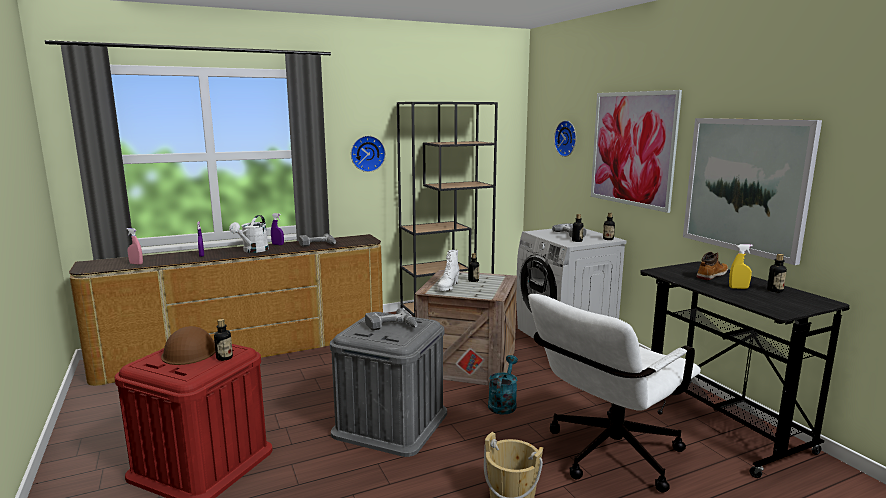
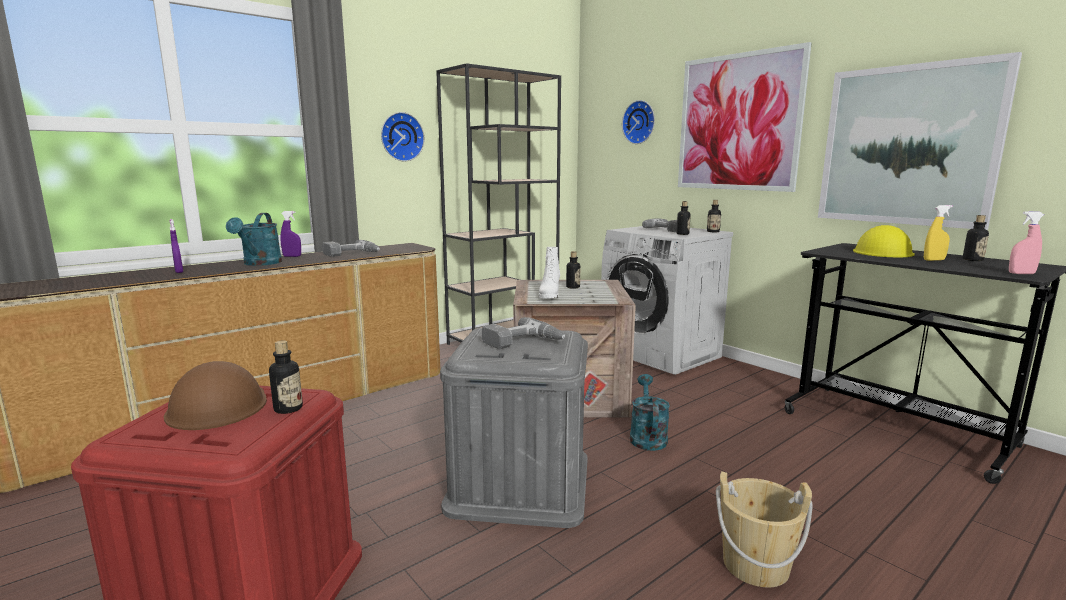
camera: 15 degrees left, 0 degrees up
(136, 264) = (66, 286): pink spray bottle -> pink spray bottle (1021, 273)
(253, 251) = (260, 263): white watering can -> turquoise watering can
(606, 456) = (818, 485): white office chair -> none
(711, 275) = (882, 252): boot -> yellow hard hat

